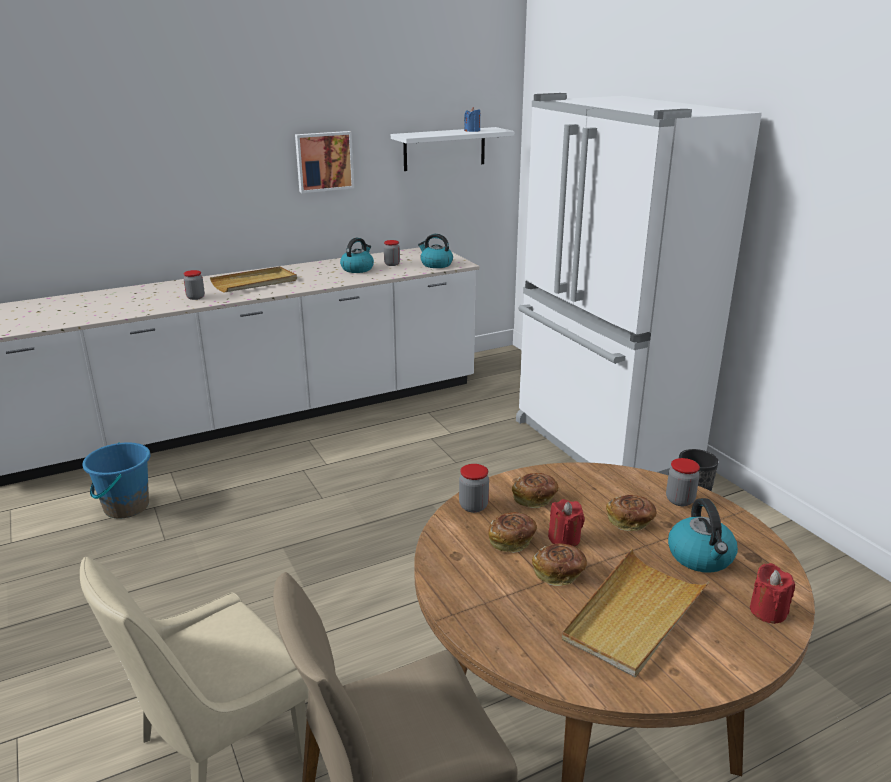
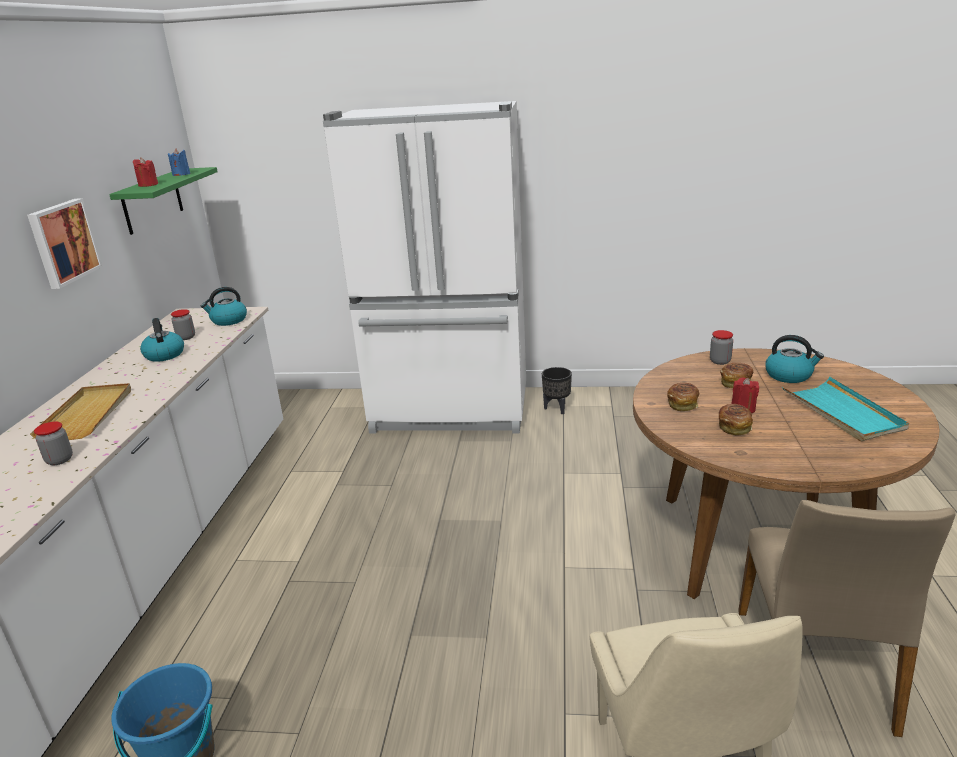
camera: 55 degrees left, 0 degrees up
(444, 149) = (152, 201): white shelf -> green shelf
(473, 506) = (676, 428): jar -> none
(559, 574) = (785, 422): bread -> none
(634, 615) = (842, 412): beige tray -> turquoise tray
(768, 611) = (853, 376): red candle -> red candle (148, 185)

